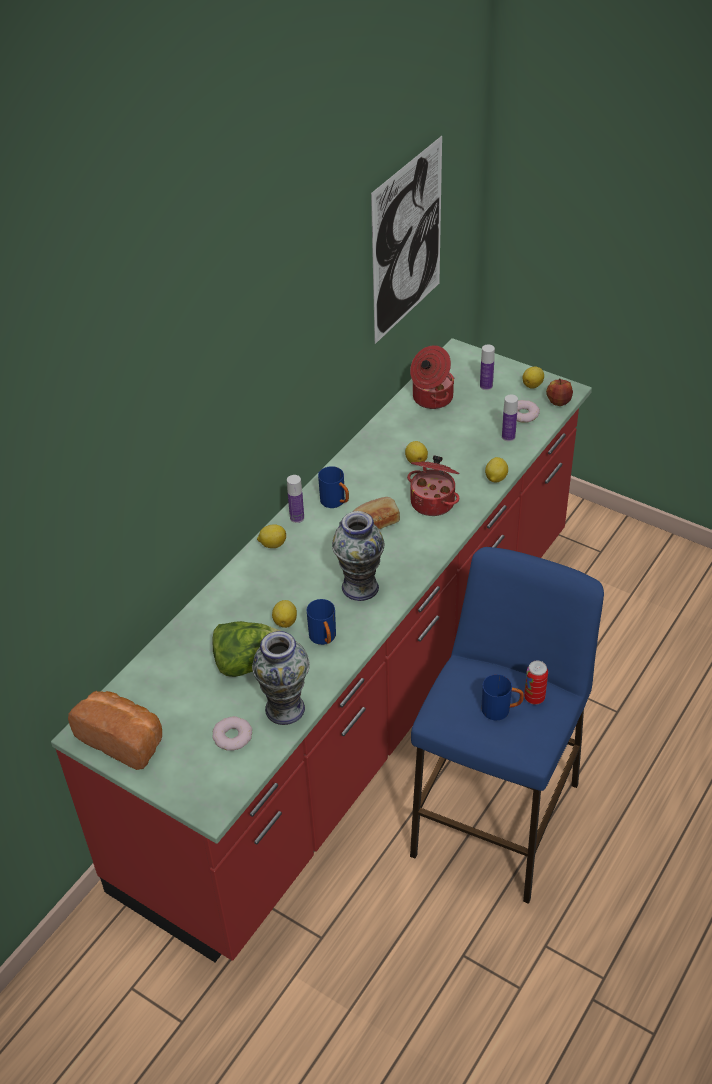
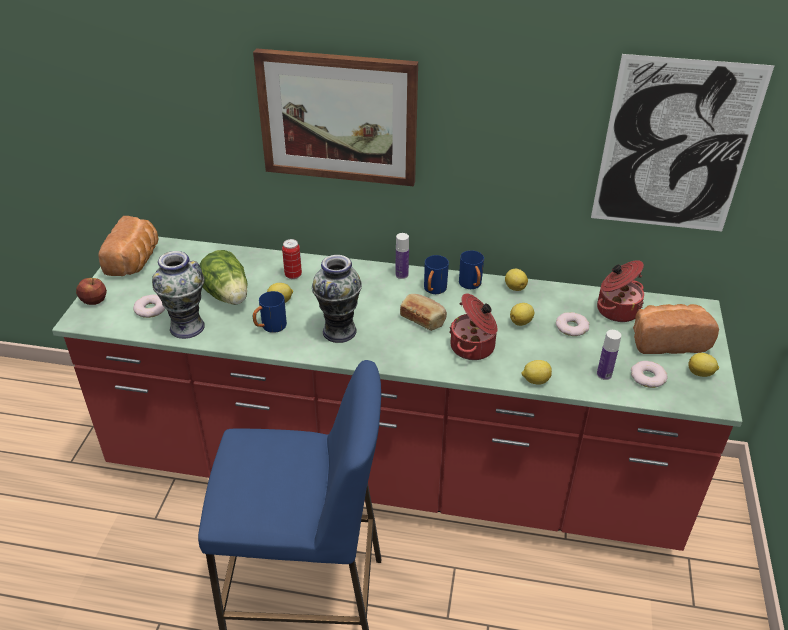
camera: 65 degrees right, 5 degrees down
(209, 417) = (338, 117): none -> picture
(272, 544) = (363, 271): lemon -> lemon (514, 287)
(440, 432) = (572, 327): none -> donut
(486, 386) = (667, 340): bottle -> bread
(501, 710) = (261, 479): blue mug -> blue mug (472, 285)
(534, 698) = (286, 501): can -> can (293, 275)
(558, 402) = (691, 399): apple -> apple (94, 301)

